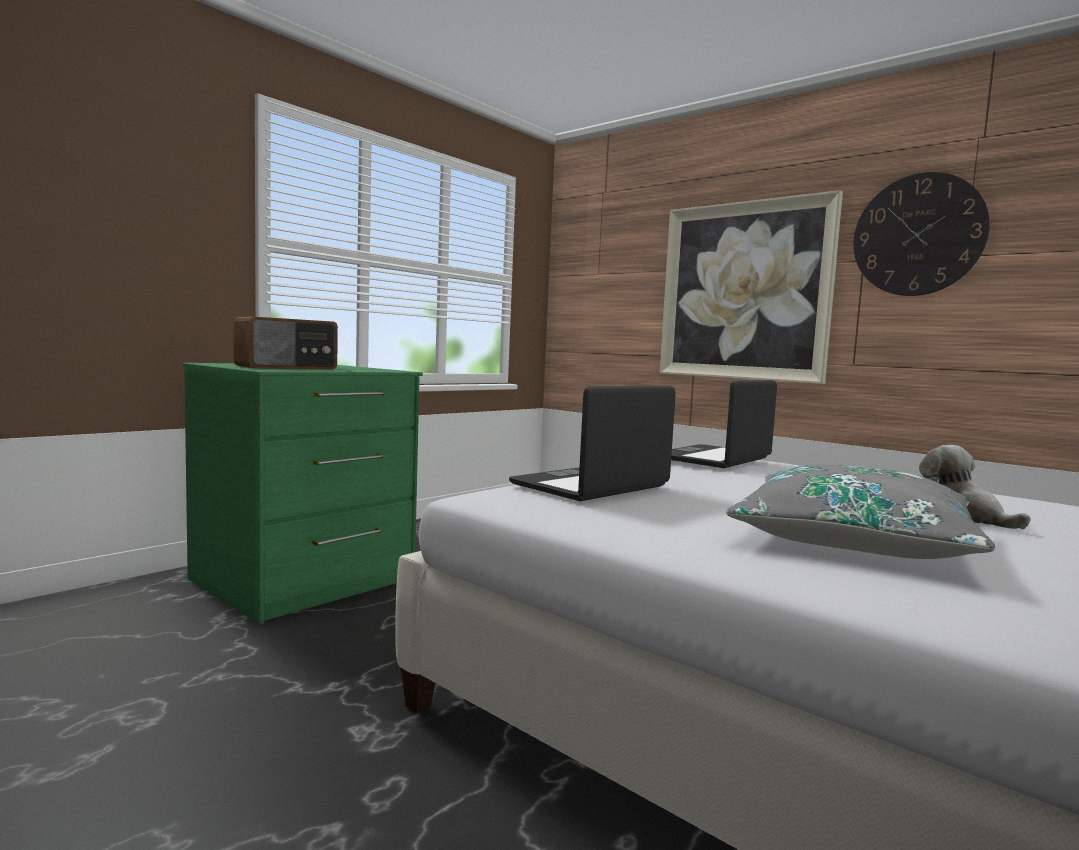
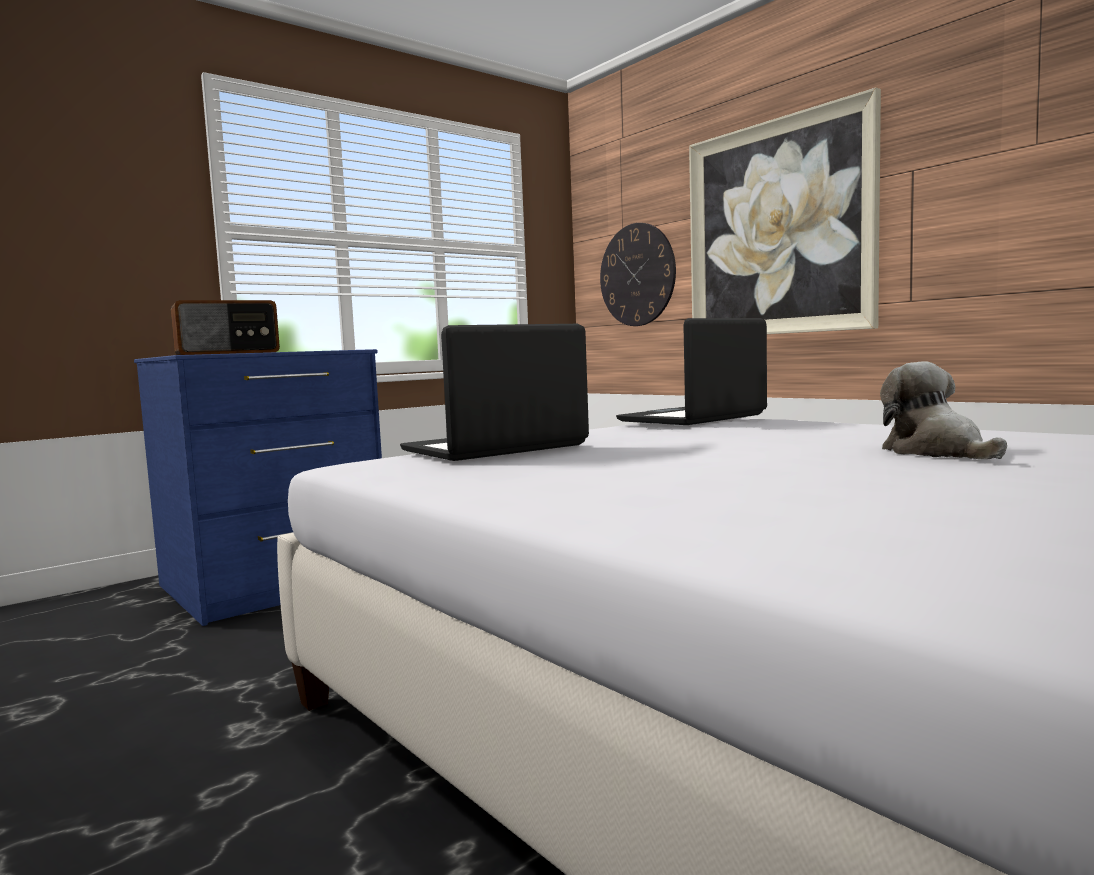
camera: 10 degrees right, 0 degrees up
(305, 580) = (274, 583): green dresser -> blue dresser
(852, 539) = (739, 478): grey pillow -> none
(918, 235) = (975, 127): wall clock -> wall clock (637, 275)

